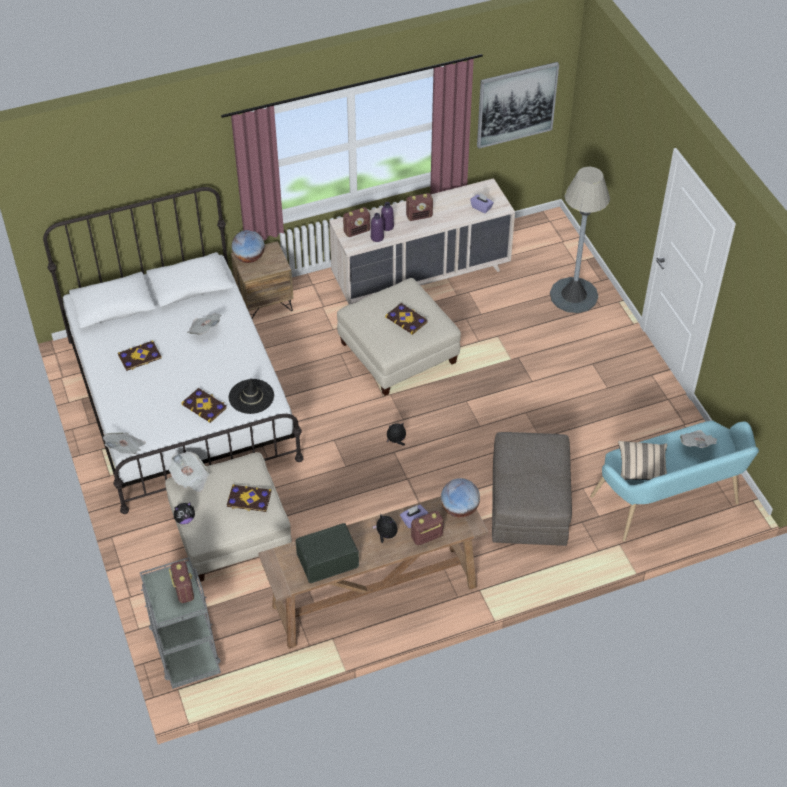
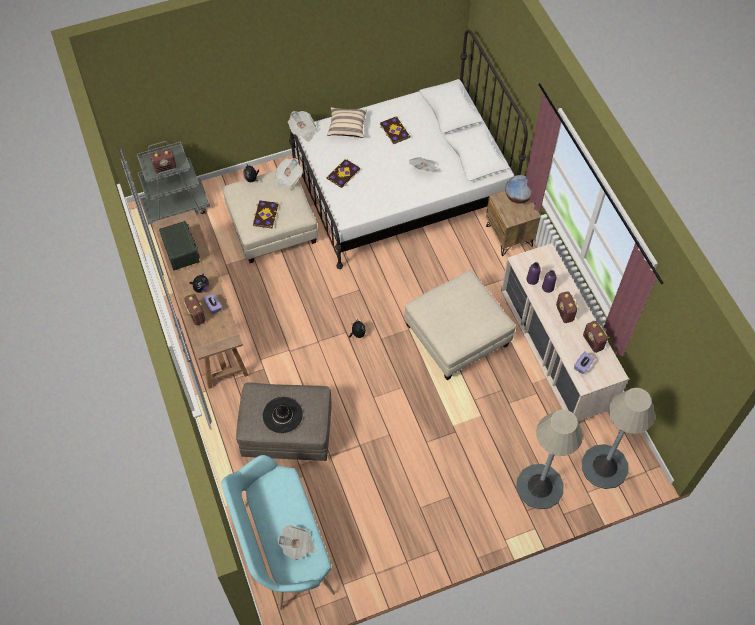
camera: 90 degrees right, 10 degrees up
(251, 396) = (352, 203): black hat -> black hat (282, 415)
(357, 231) = (539, 264): radio -> radio (593, 342)
(407, 319) = (457, 318): book -> none
(459, 509) = (221, 338): globe -> none
(516, 104) = (677, 363): picture -> none
(547, 248) = (604, 466): none -> grey floor lamp
(642, 468) = (273, 495): beige pillow -> beige pillow (347, 127)

